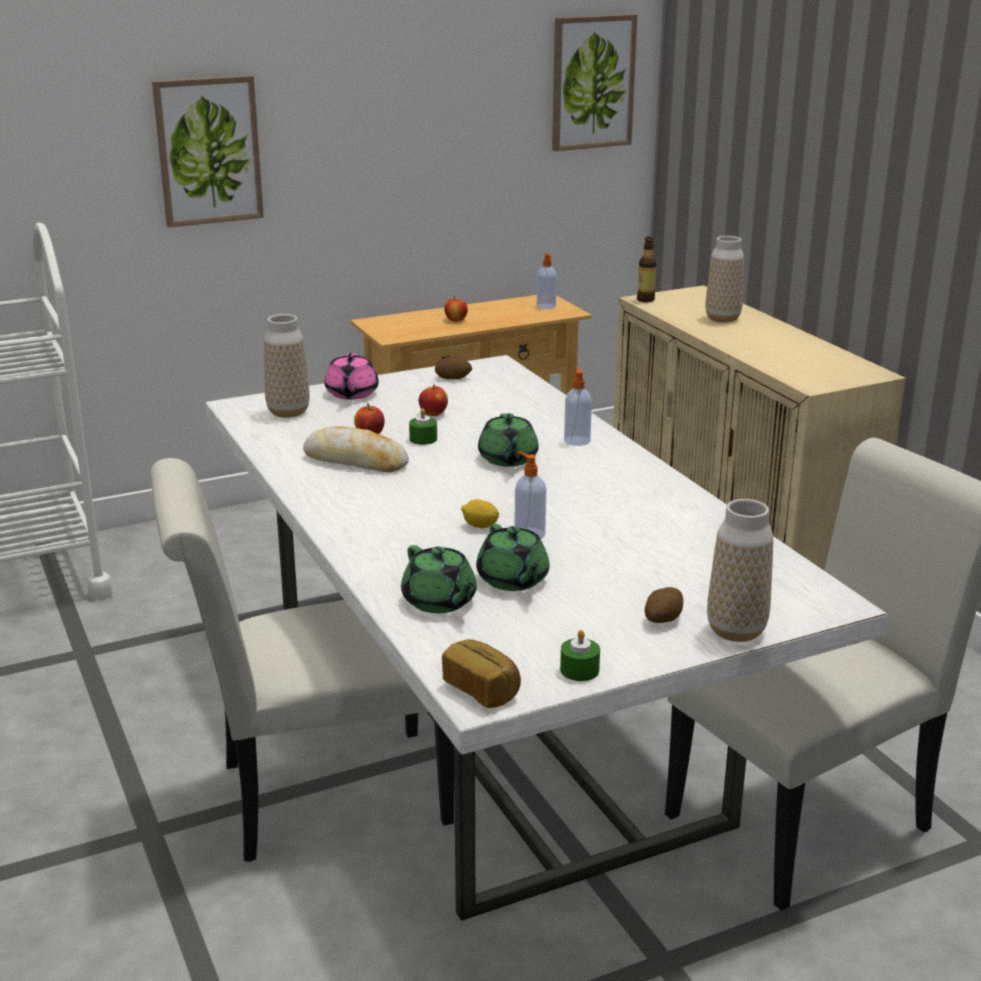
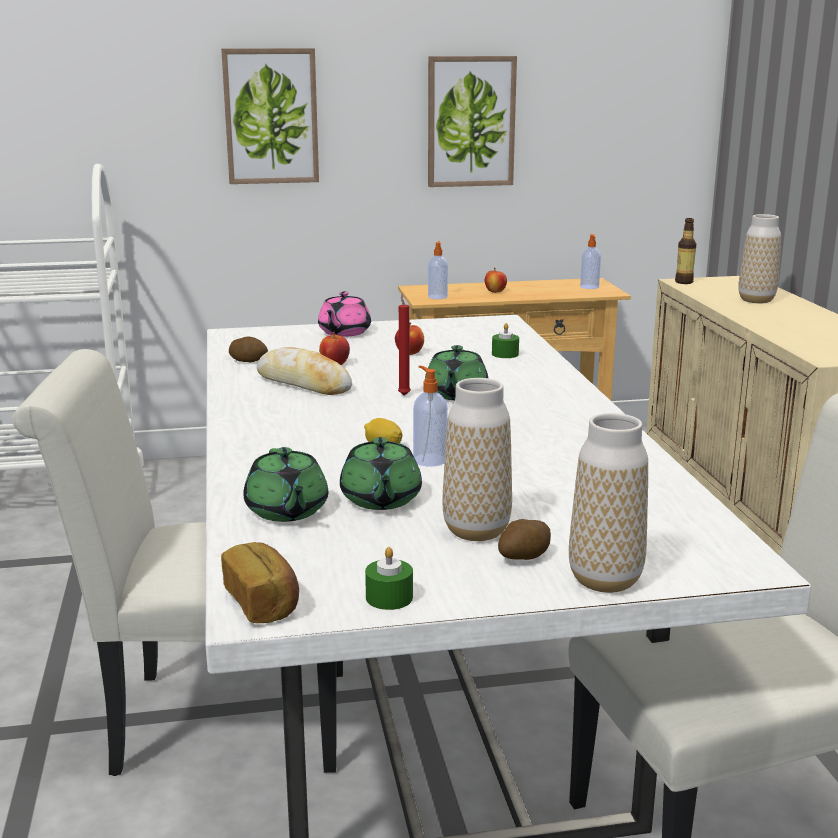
camera: 15 degrees right, 5 degrees down
(288, 412) = (273, 341): vase -> vase (476, 530)
(423, 439) = (383, 371): green candle -> green candle (505, 354)
(453, 378) = (450, 328): potato -> potato (249, 361)
(460, 464) = (404, 395): none -> red candle
(576, 440) = (539, 385): soap dispenser -> soap dispenser (437, 296)
(592, 82) = (653, 74): picture -> picture (470, 121)

